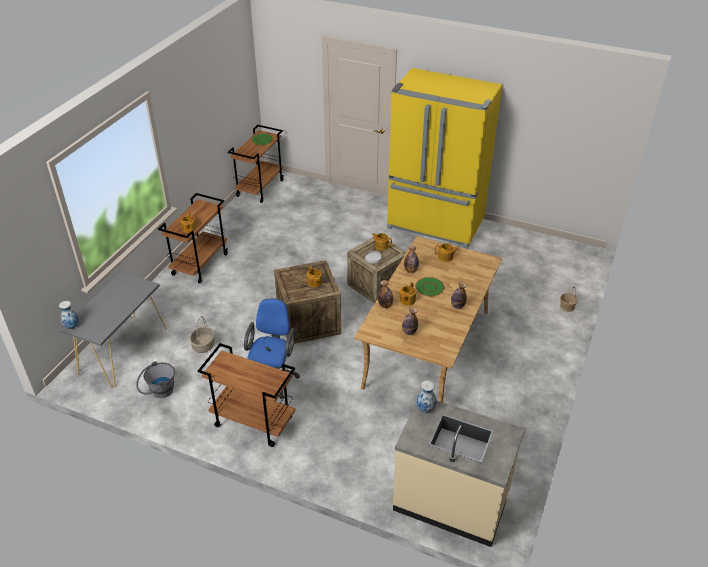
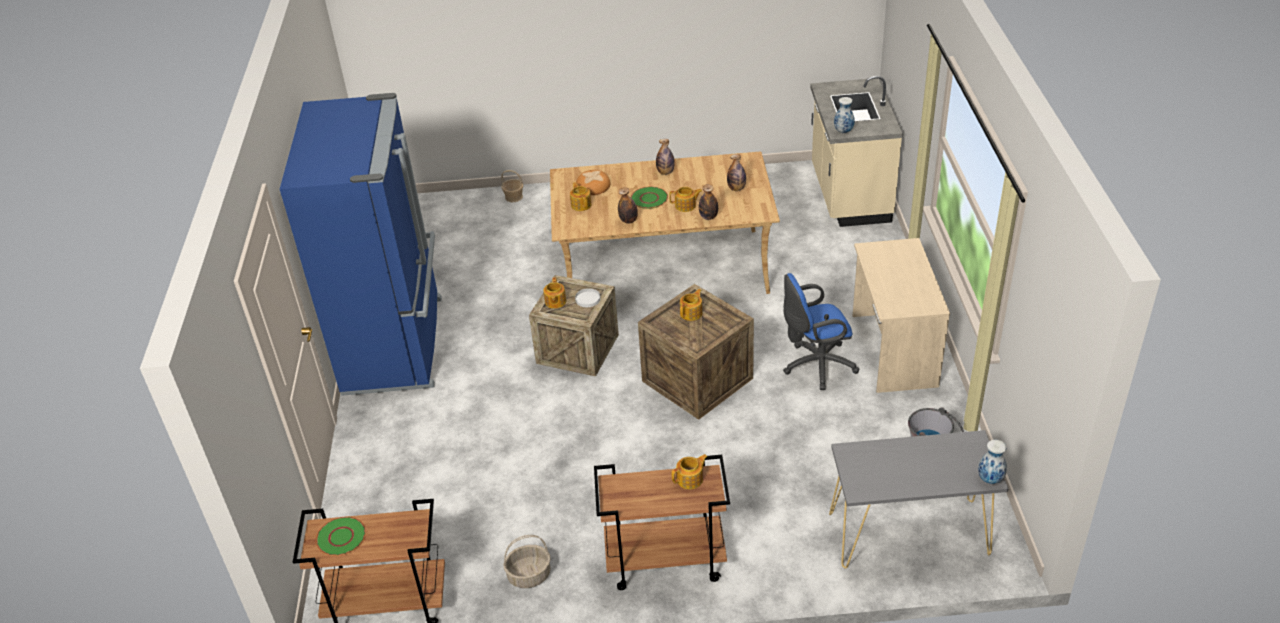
camera: 115 degrees left, 0 degrees up
(203, 346) = (824, 455): basket -> basket (529, 575)
(252, 422) = (892, 350): brown cart -> beige desk
(435, 225) = (396, 344): yellow fridge -> blue fridge
(465, 269) = (593, 185): none -> bread

